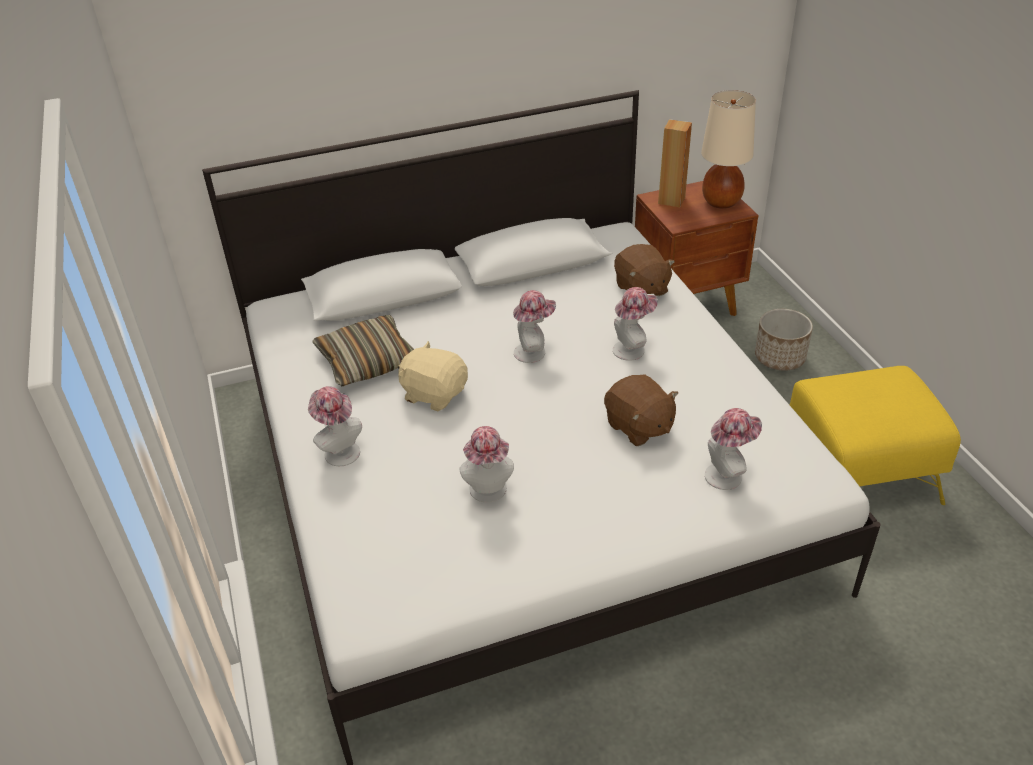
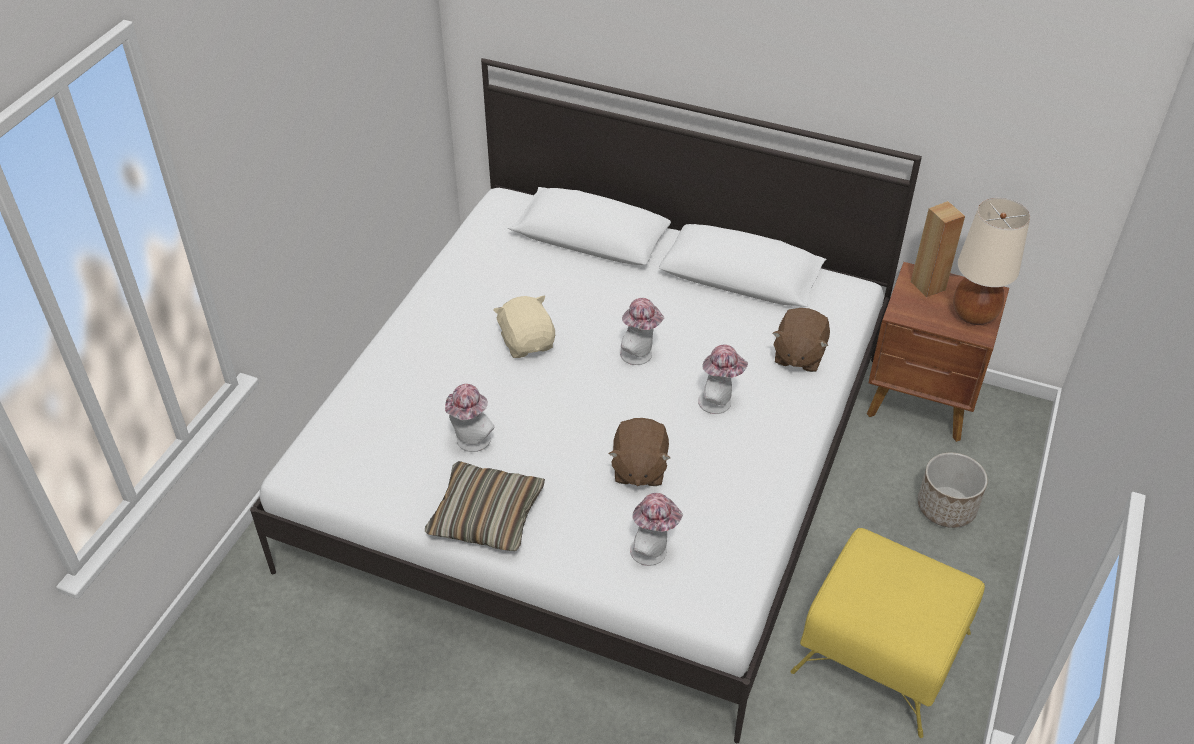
camera: 40 degrees right, 5 degrees up
(339, 451) = (417, 344): hat -> none
(367, 361) = (514, 285): pillow -> pillow (486, 516)

